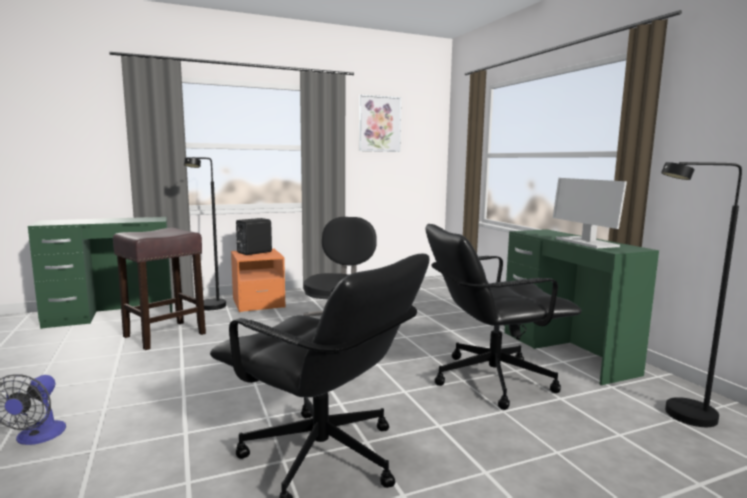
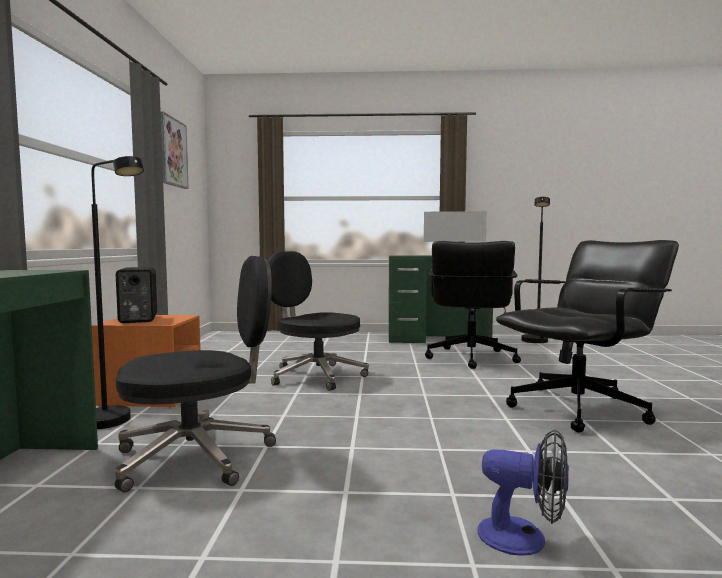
camera: 65 degrees left, 5 degrees down
(163, 335) = (198, 456): brown stool -> black office chair

